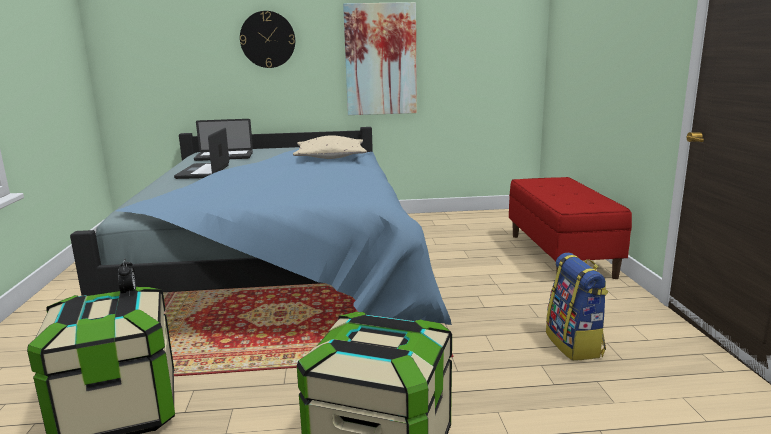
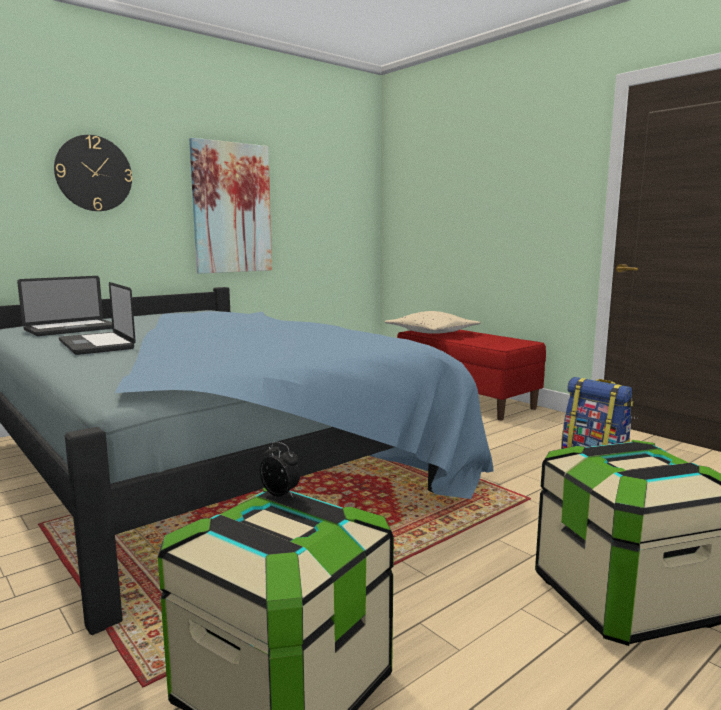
camera: 35 degrees left, 5 degrees down
(330, 157) = (233, 319): beige pillow -> beige pillow (432, 332)

